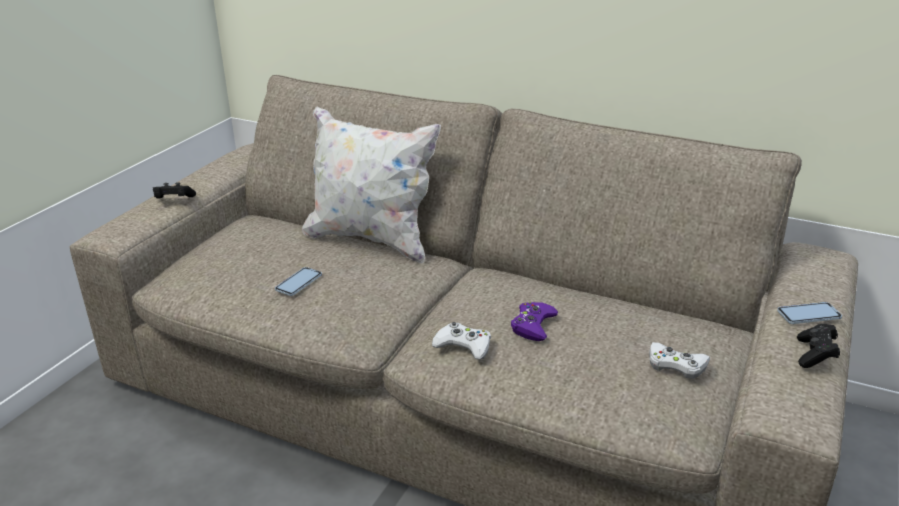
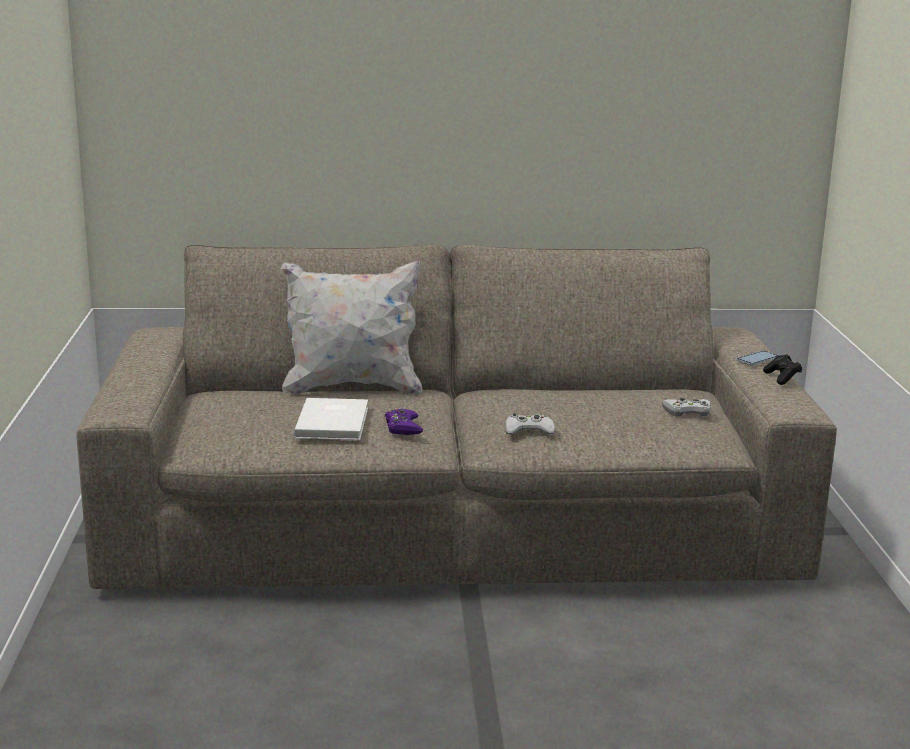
camera: 30 degrees left, 10 degrees down
(173, 200) = (145, 378): black game controller -> none
(298, 282) = (335, 422): phone -> white book
(533, 325) = (564, 410): purple game controller -> purple game controller (403, 427)

